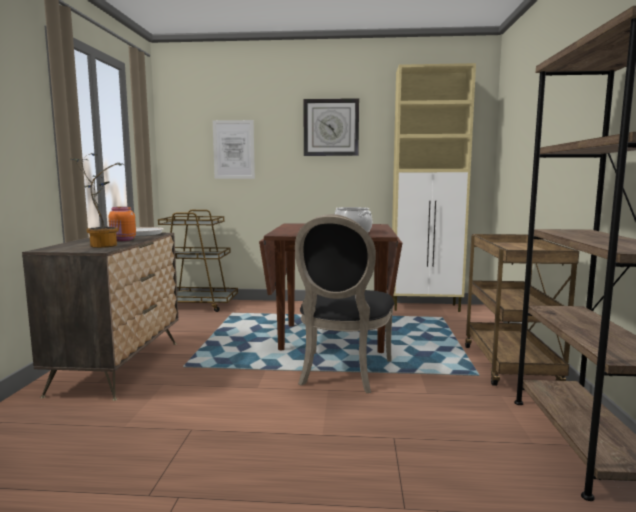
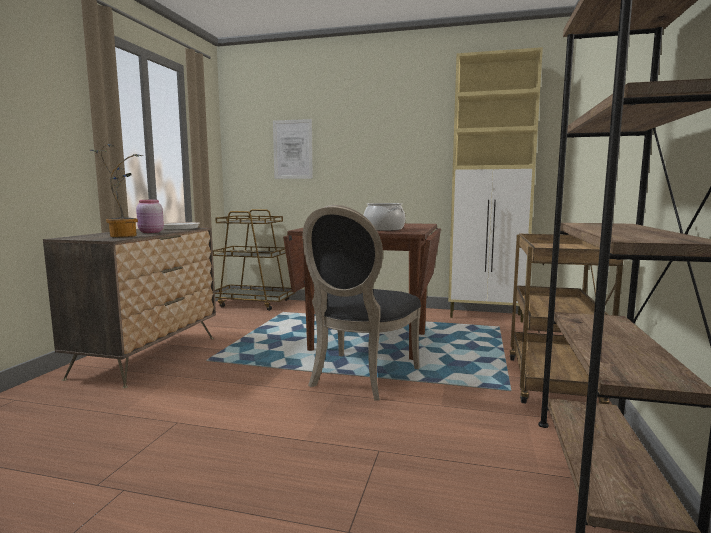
camera: 10 degrees right, 0 degrees up
(123, 240) = (150, 232): orange jar -> pink jar
(331, 127) = (389, 124): wall clock -> none

